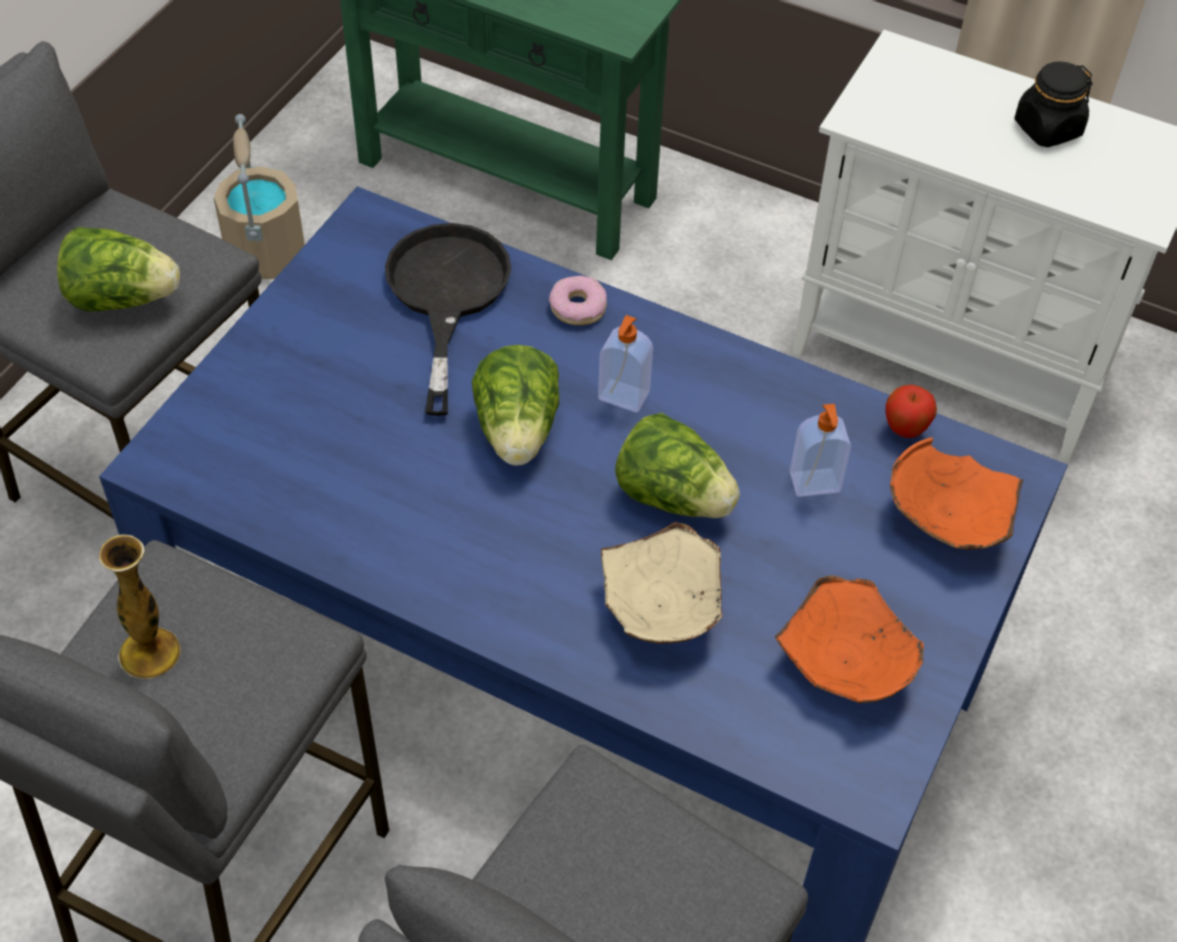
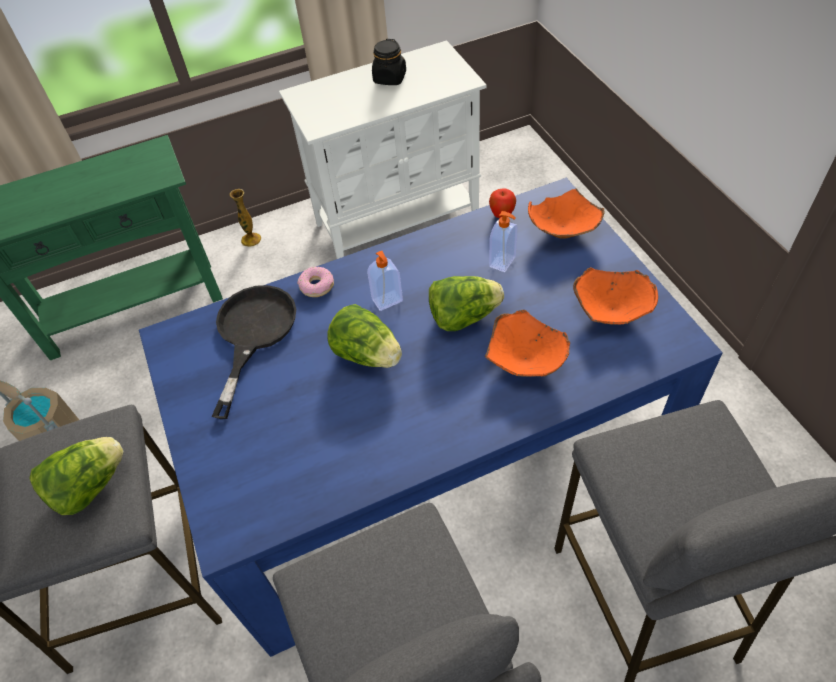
camera: 45 degrees left, 0 degrees up
(150, 653) = (358, 620): vase -> vase (251, 239)
(446, 296) = (253, 334): black frying pan -> black frying pan turned 60 degrees clockwise
(663, 610) = (526, 360): beige bowl -> orange bowl

